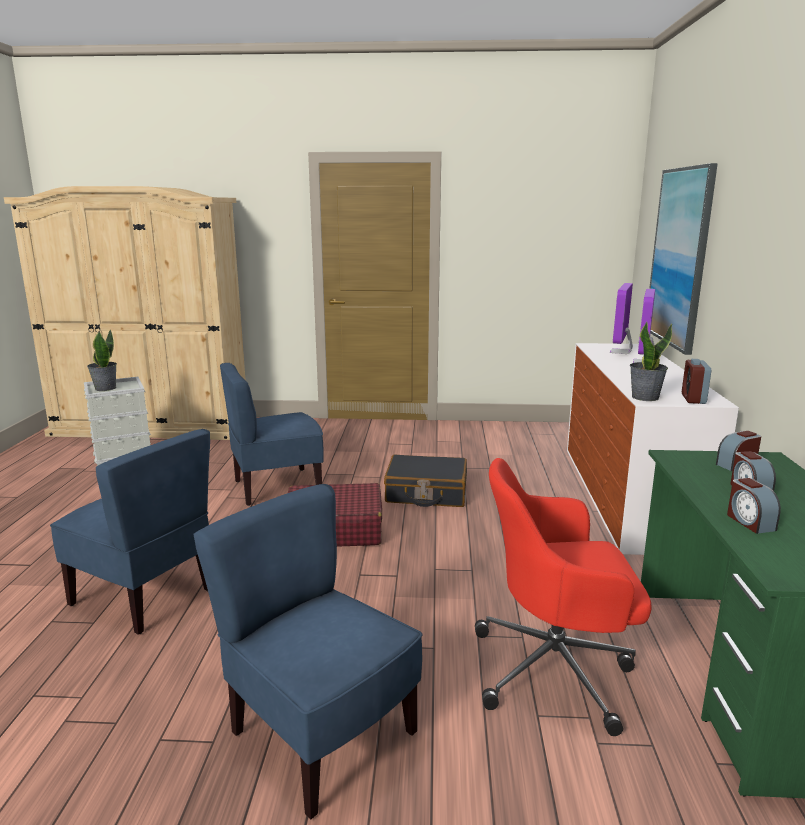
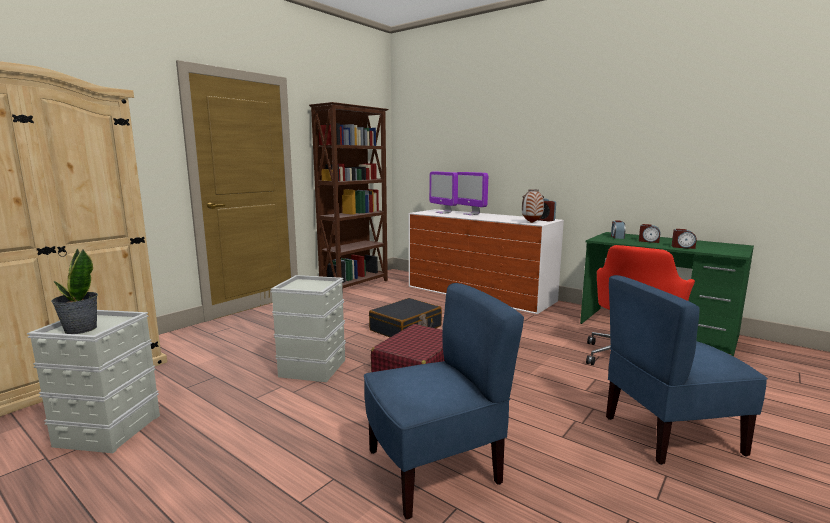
camera: 55 degrees left, 5 degrees down
(277, 487) = (312, 368): blue chair -> grey storage box
(514, 429) = (356, 285): none -> brown bookcase
(644, 397) = (532, 222): potted plant -> vase
(679, 257) = (462, 154): picture -> none

